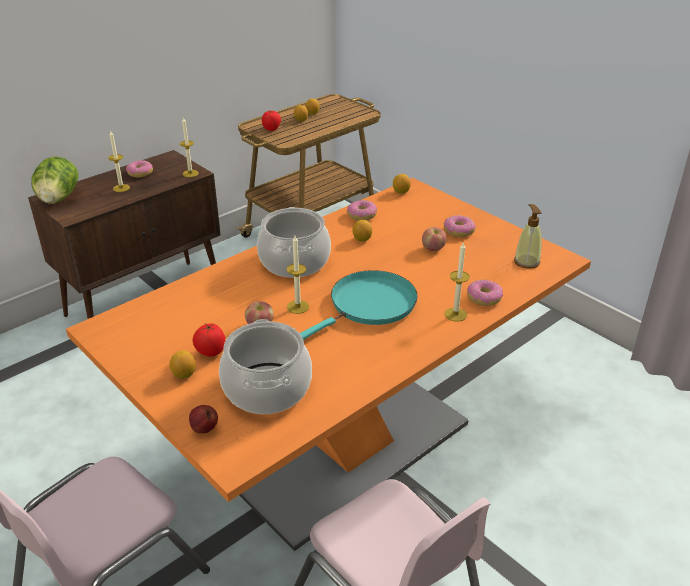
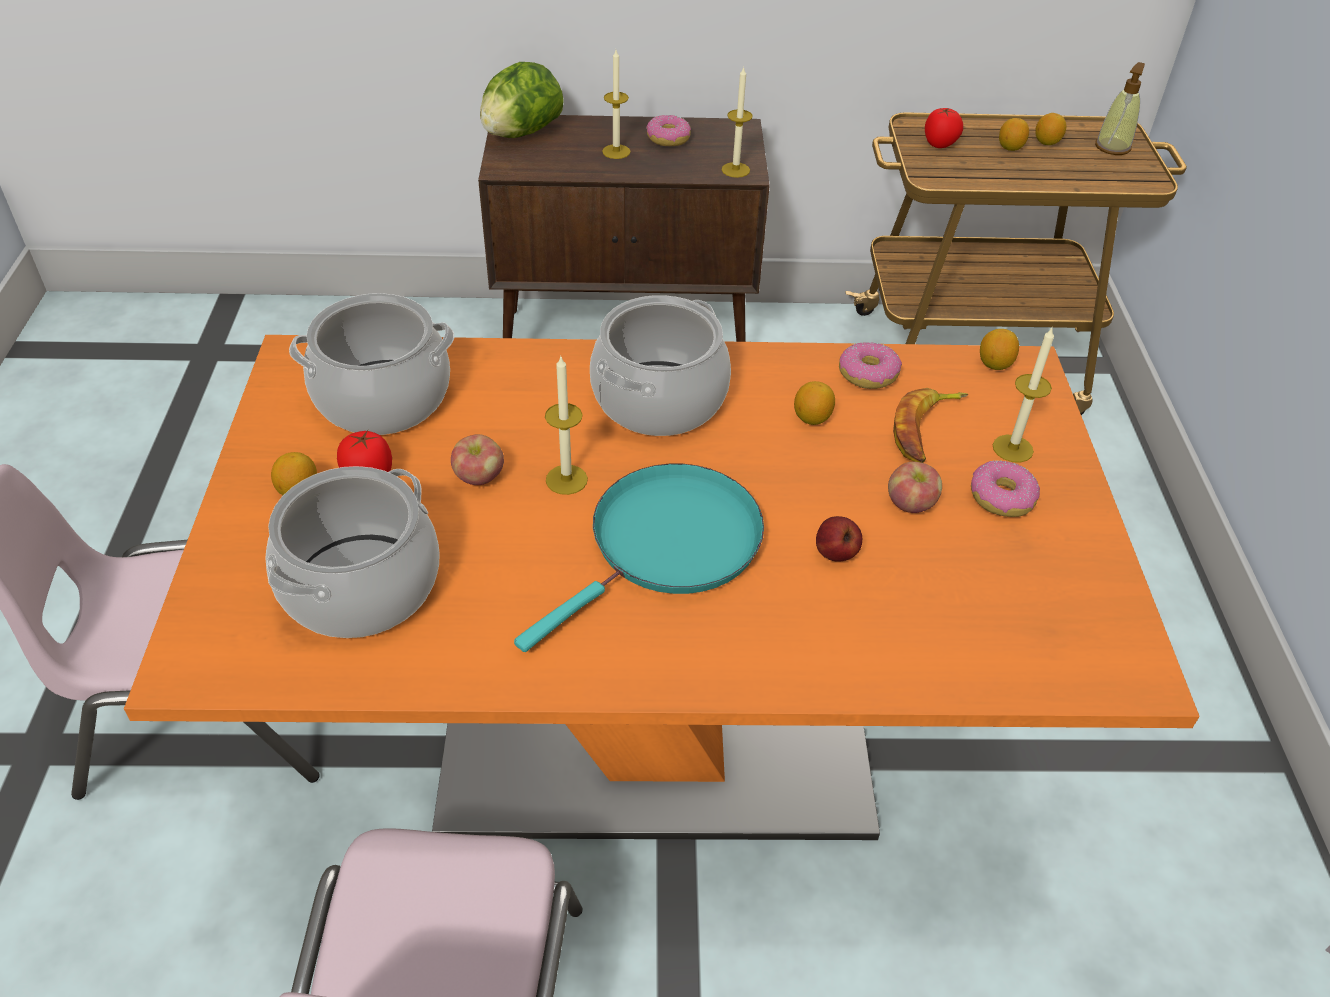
camera: 40 degrees right, 10 degrees up
(170, 322) = (382, 399): none -> cooking pot
(204, 429) = (217, 591): apple -> apple (835, 554)
(369, 306) = (668, 545): turquoise frying pan -> turquoise frying pan turned 45 degrees counterclockwise
(406, 223) = (926, 430): none -> banana
(455, 314) = (784, 652): candle -> candle (1012, 448)
(484, 298) = (874, 655): donut -> none
(526, 262) = (1054, 635): soap dispenser -> soap dispenser (1112, 147)

